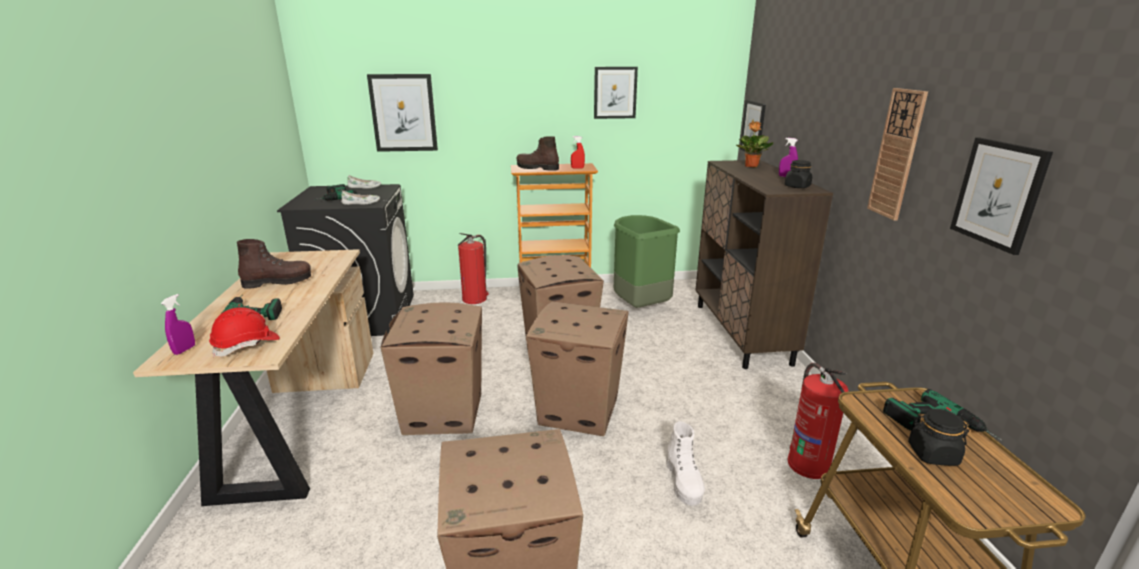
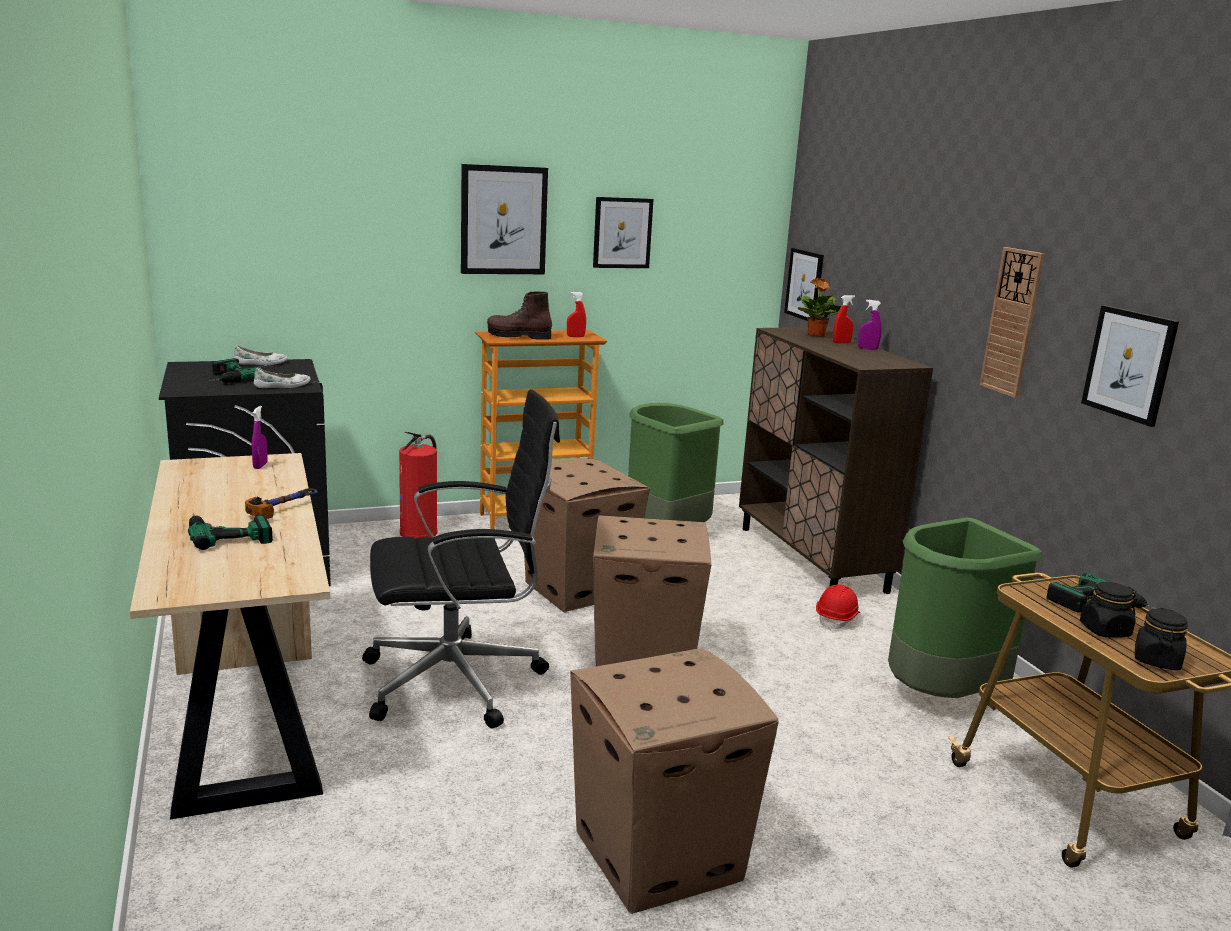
camera: 15 degrees left, 5 degrees down
(184, 350) = (176, 583): purple spray bottle -> purple spray bottle (260, 466)
(247, 345) = (262, 573): red hard hat -> red hard hat (837, 619)
(278, 281) = (221, 497): brown boot -> none
(308, 292) = (283, 509): none -> hammer
(403, 113) = (319, 253): picture -> picture (503, 220)
(443, 414) = (459, 681): cardboard box -> black office chair
(683, 482) = (808, 727): white boot -> none
(767, 172) = (841, 343): none -> red spray bottle
(797, 186) = (888, 360): black jar -> black jar (1156, 660)
(807, 464) = (941, 696): fire extinguisher -> green trash can

